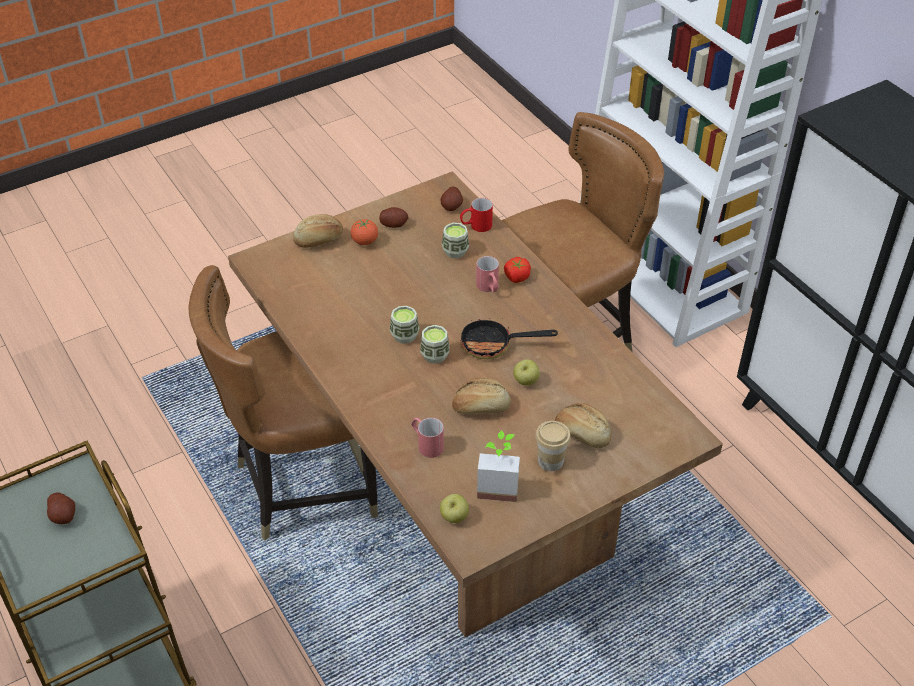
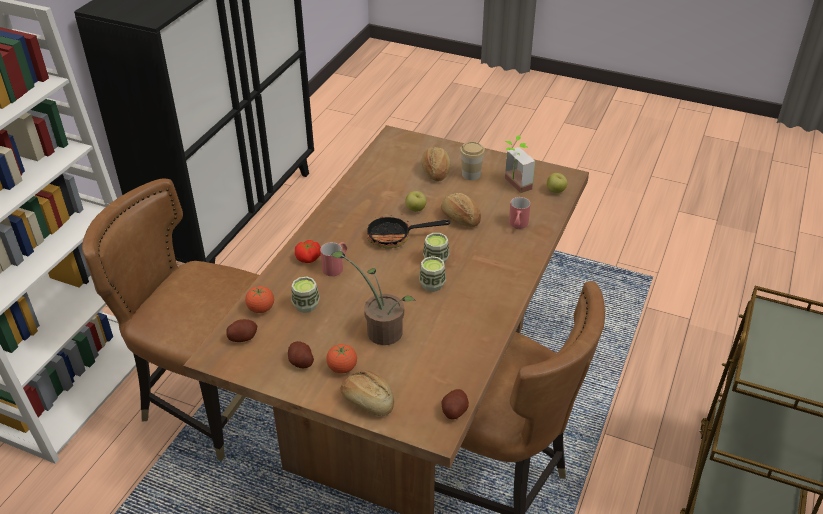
camera: 125 degrees left, 5 degrees down
(63, 515) = (789, 360): potato -> potato (454, 411)
(383, 279) = (380, 329): none -> potted plant
(476, 226) = (261, 309): red mug -> tomato
(494, 345) = (396, 237): frying pan -> frying pan turned 120 degrees clockwise

